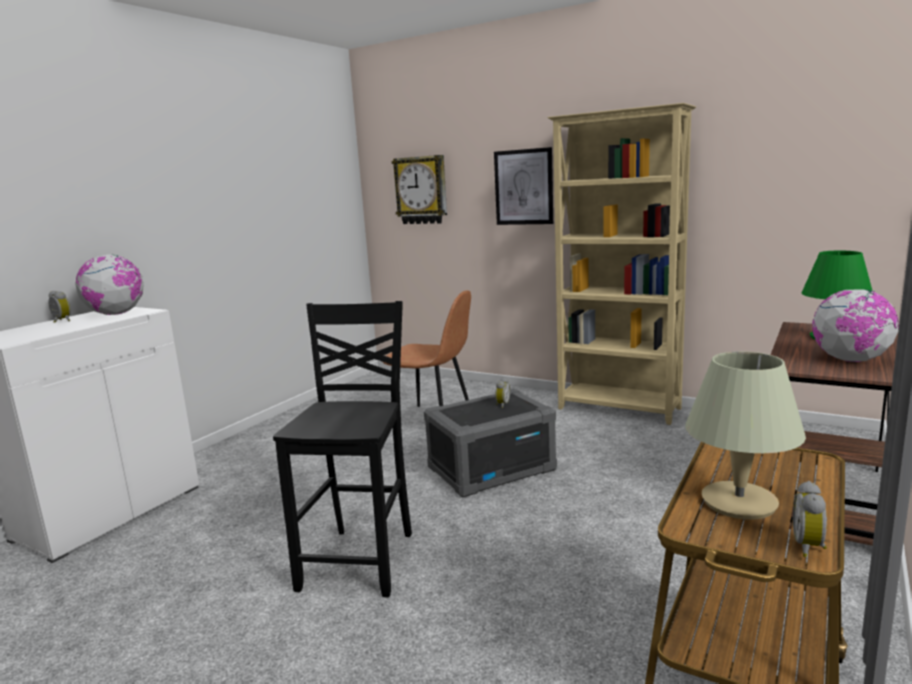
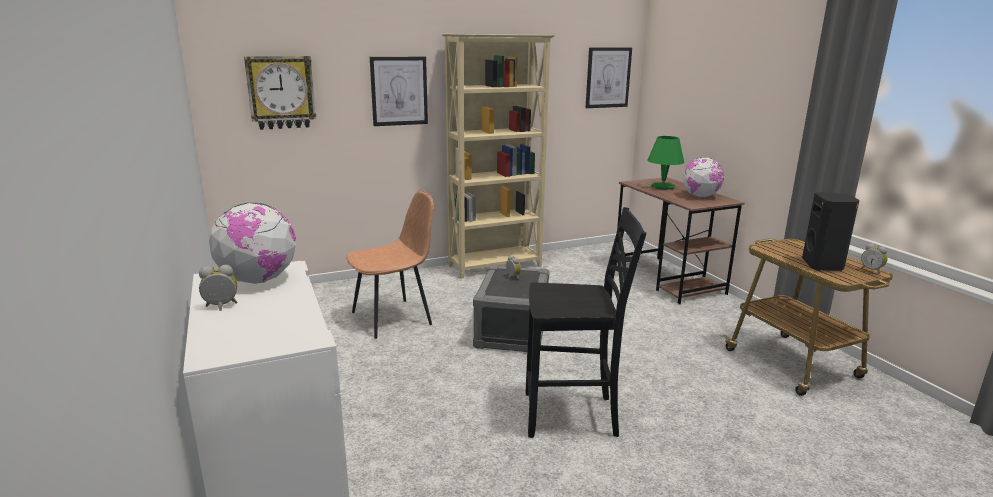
camera: 55 degrees left, 5 degrees up
(362, 560) = (572, 416): black chair -> black chair turned 135 degrees clockwise
(738, 502) = (823, 265): beige table lamp -> black speaker
(837, 159) = (608, 77): none -> picture

